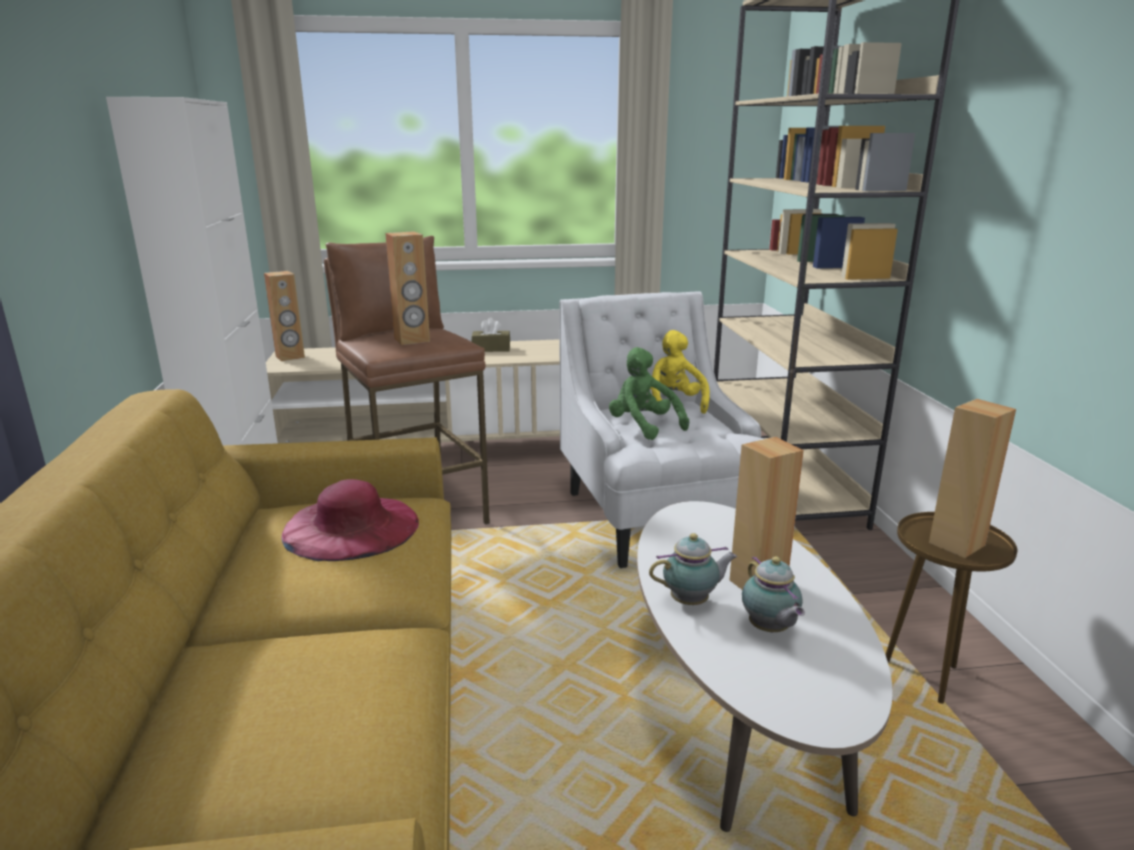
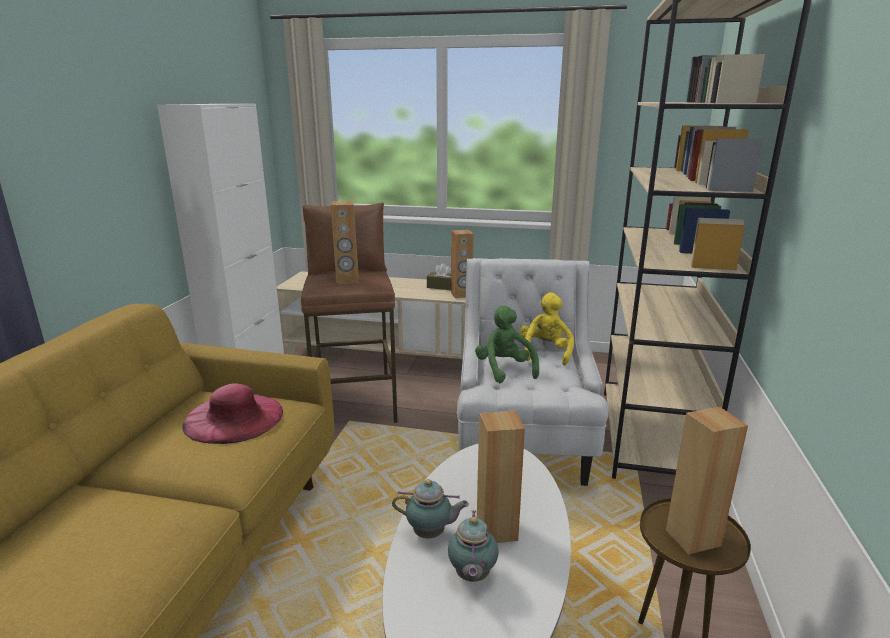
camera: 20 degrees right, 0 degrees up
(290, 357) = (304, 278): brown speaker -> brown speaker (461, 295)

